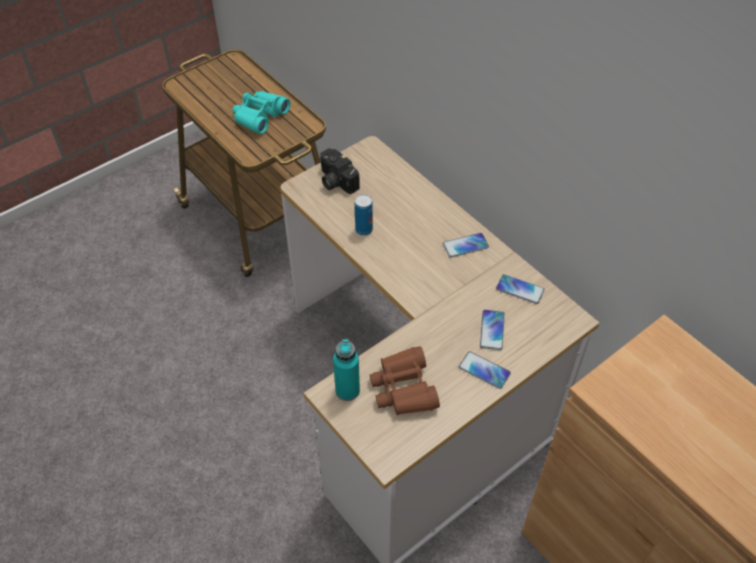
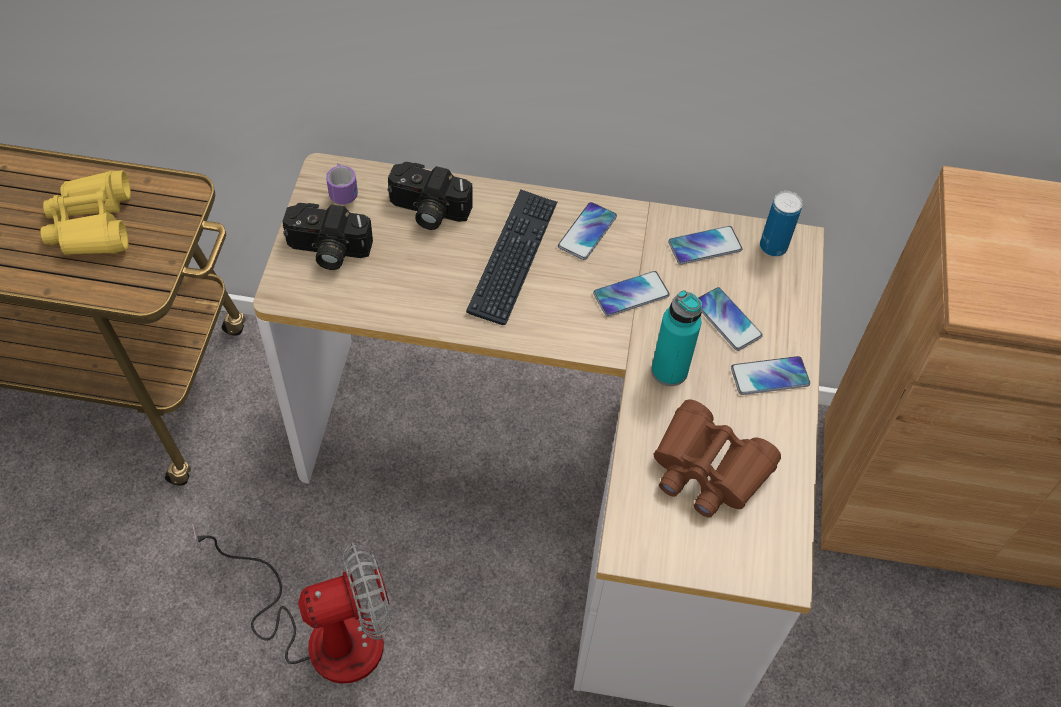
camera: 45 degrees left, 5 degrees up
(243, 380) = (323, 631): none -> fan
(260, 116) = (92, 224): turquoise binoculars -> yellow binoculars
(347, 390) = (647, 525): turquoise bottle -> turquoise bottle (669, 371)
(364, 230) = (439, 295): can -> can (773, 247)
(371, 158) = (342, 187): none -> mug
(398, 191) = (427, 211): none -> camera
(416, 235) = (513, 257): none -> keyboard
(455, 287) = (631, 294): none -> phone

